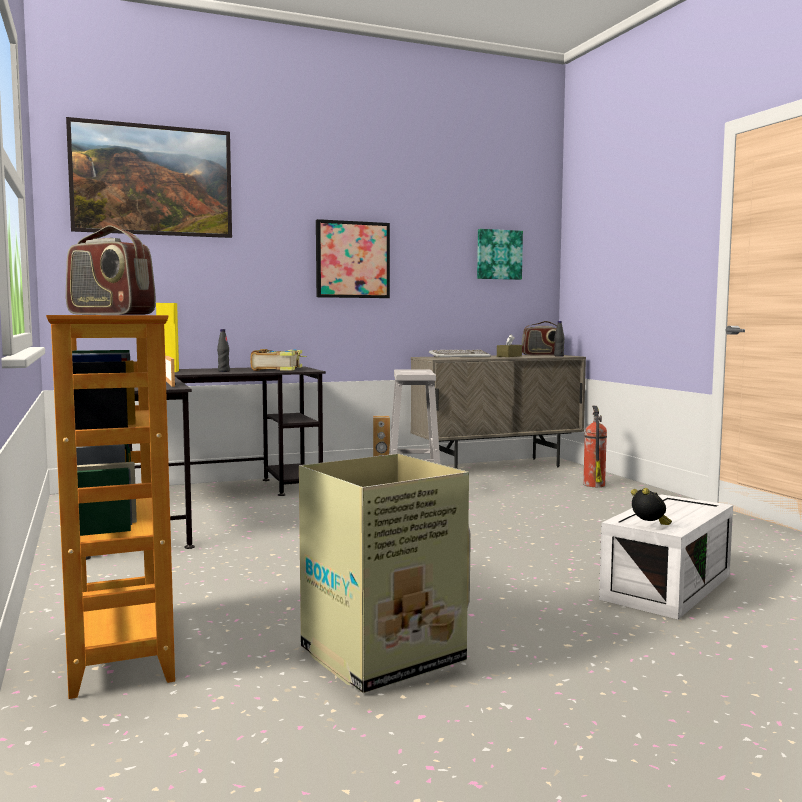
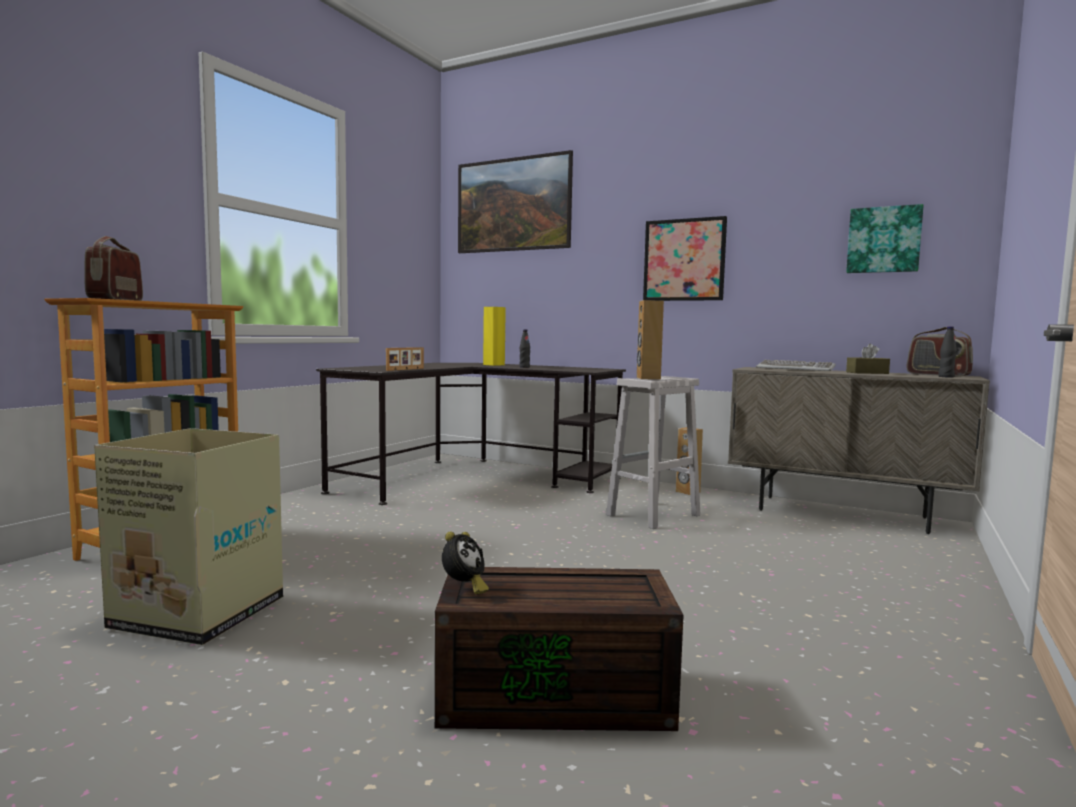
camera: 50 degrees right, 0 degrees up
(278, 369) = (575, 369): book -> none
(414, 372) = (648, 378): none -> brown speaker
(593, 484) = (905, 564): fire extinguisher -> none
(665, 586) = (557, 693): white storage box -> brown storage box

